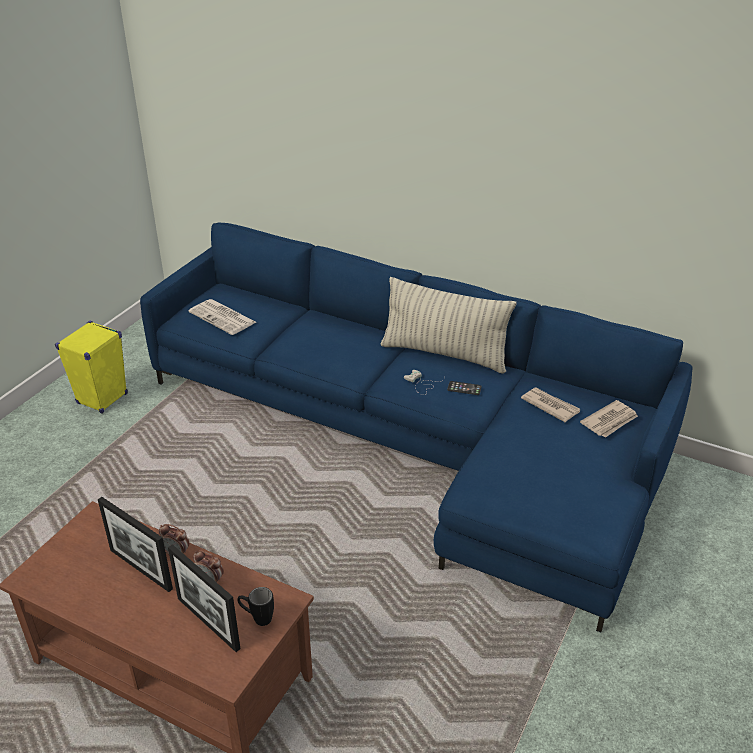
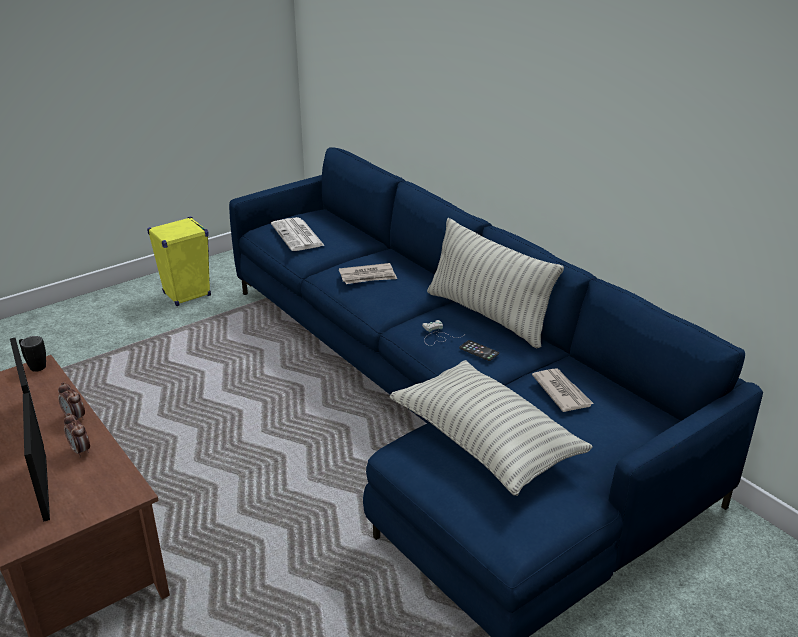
camera: 25 degrees right, 5 degrees down
(257, 618) = (89, 498): black mug -> black mug (34, 365)
(526, 465) = (485, 443): none -> pillow
(610, 421) = (622, 426): newspaper -> newspaper (368, 276)

